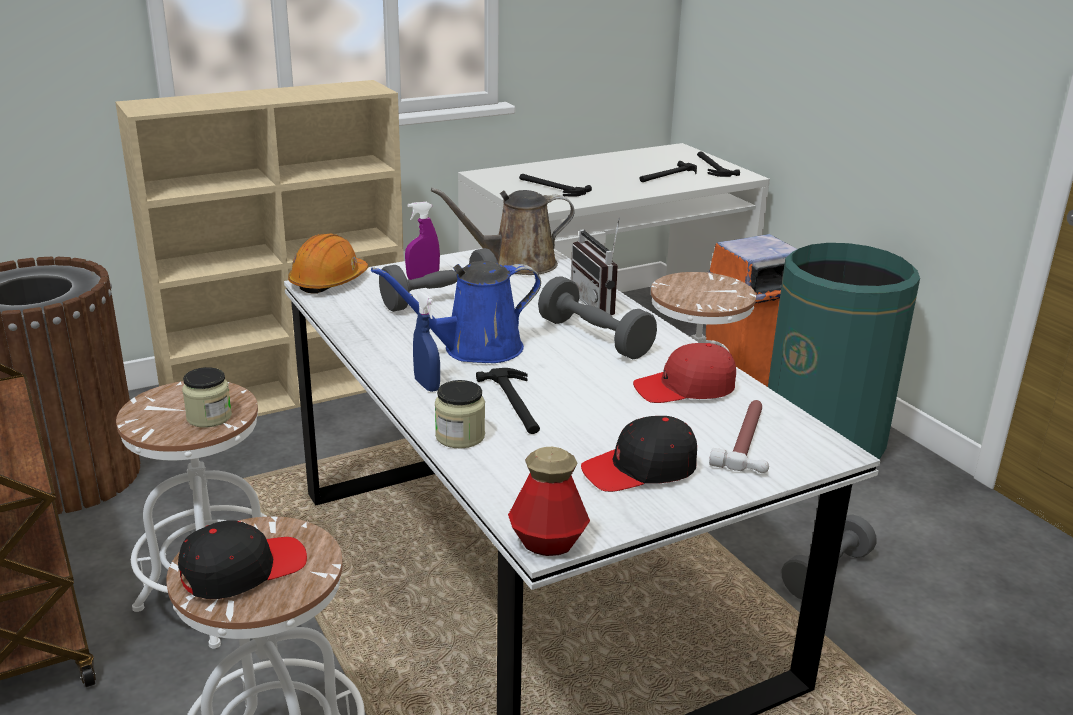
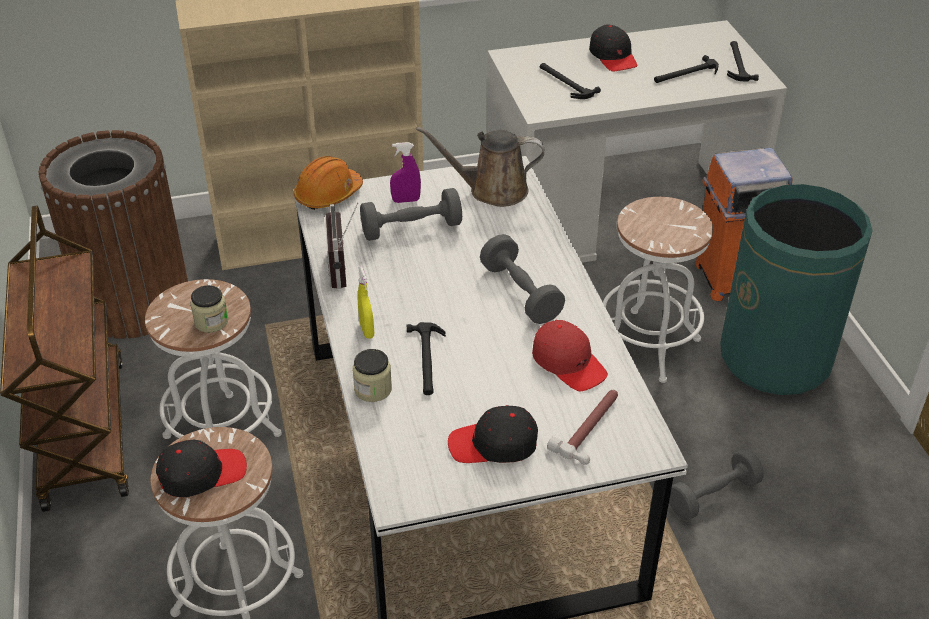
camera: 15 degrees right, 15 degrees up
(427, 385) = (366, 330): blue spray bottle -> yellow spray bottle
(475, 349) = (418, 294): blue watering can -> none
(548, 543) = (397, 503): bottle -> none
(589, 169) = (613, 56): none -> black cap
(600, 303) = (544, 250): radio -> radio (345, 269)
(685, 388) = (568, 363): red cap -> red cap turned 135 degrees counterclockwise

